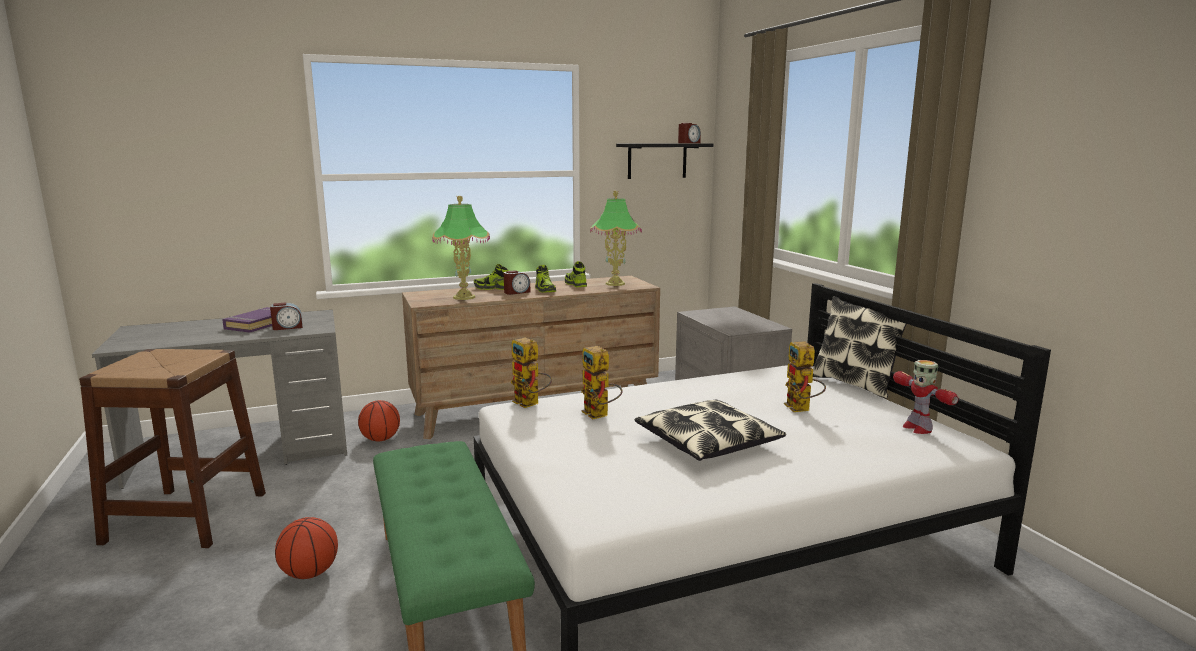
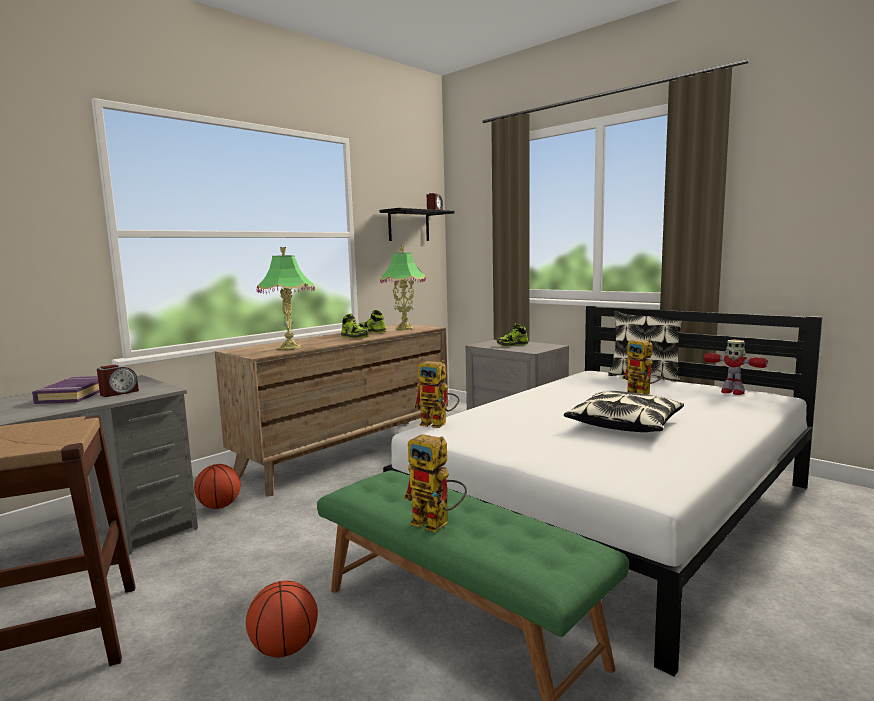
camera: 25 degrees left, 5 degrees down
(493, 288) = (303, 340): shoe -> shoe (512, 345)
(516, 292) = (332, 340): alarm clock -> none
(600, 415) = (512, 421): toy robot -> toy robot (437, 524)

